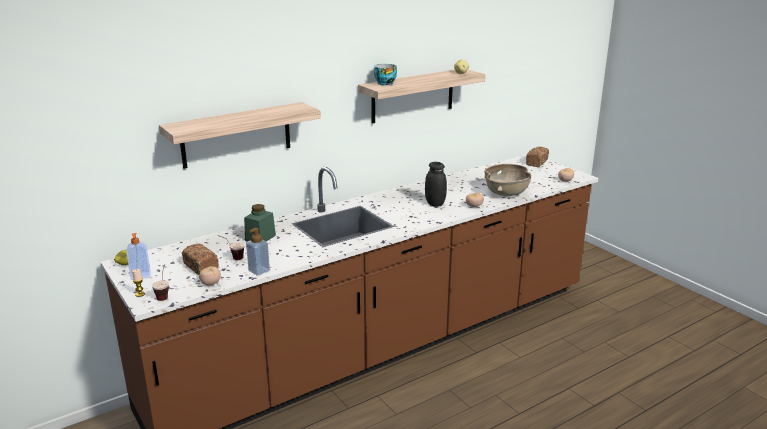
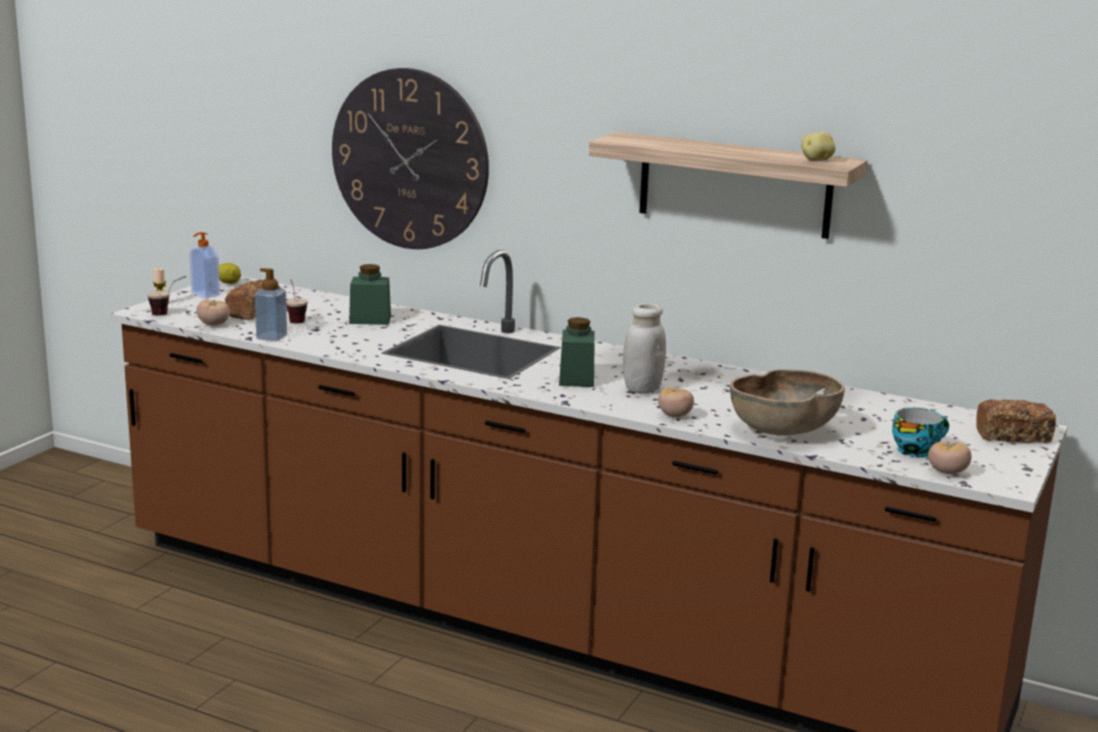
camera: 60 degrees right, 5 degrees down
(236, 135) = (410, 159): shelf -> wall clock
(385, 83) = (649, 138): cup -> cup (916, 450)
(409, 213) = (576, 379): none -> green jar
(435, 204) = (642, 389): black jar -> white jar

